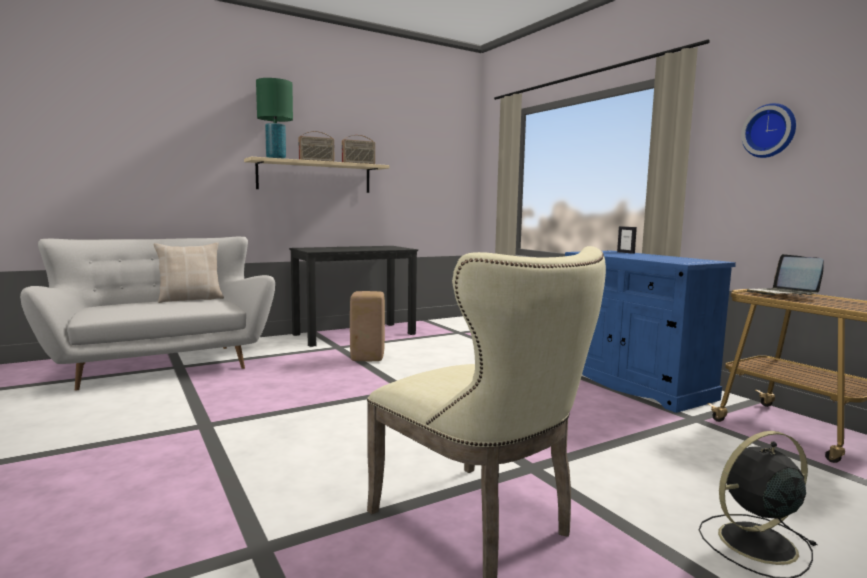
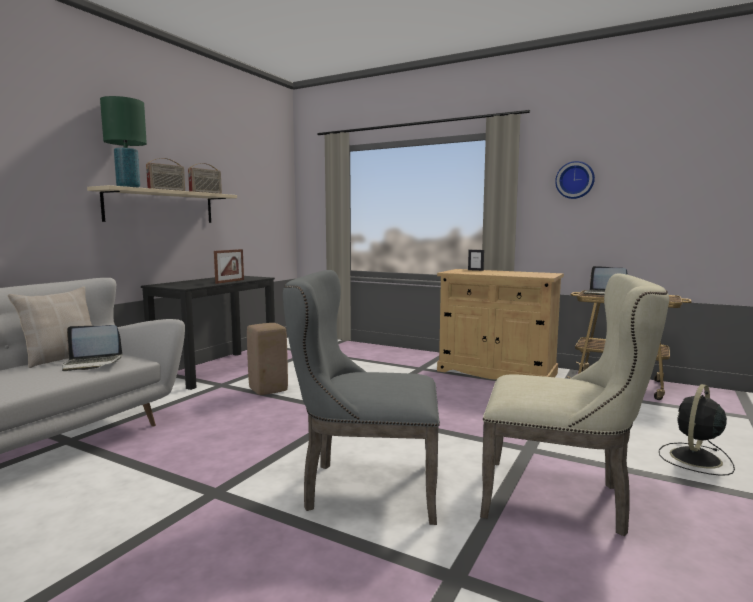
camera: 30 degrees left, 0 degrees up
(194, 305) = (92, 363): none -> laptop
(310, 454) = (363, 488): none -> grey chair
(366, 249) = (230, 281): none -> picture frame
(634, 384) = (496, 372): blue cabinet -> beige cabinet

